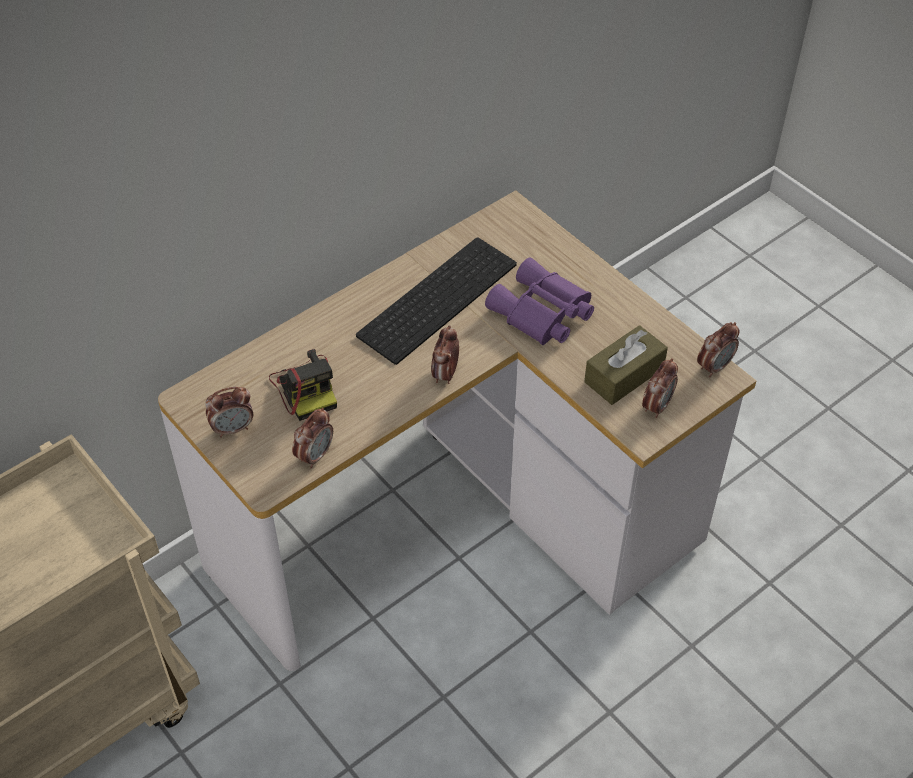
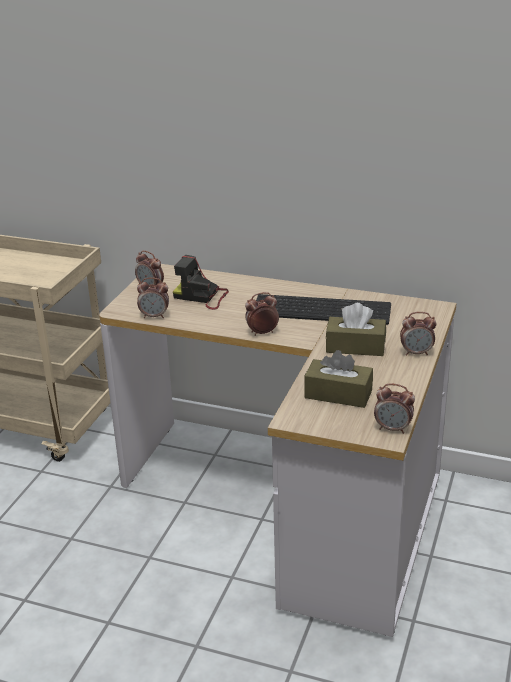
camera: 60 degrees right, 20 degrees down
(306, 388) = (202, 297): camera -> camera turned 75 degrees clockwise
(541, 314) = (355, 347): purple binoculars -> brown tissue box
(657, 406) = (325, 416): alarm clock -> alarm clock (416, 353)

